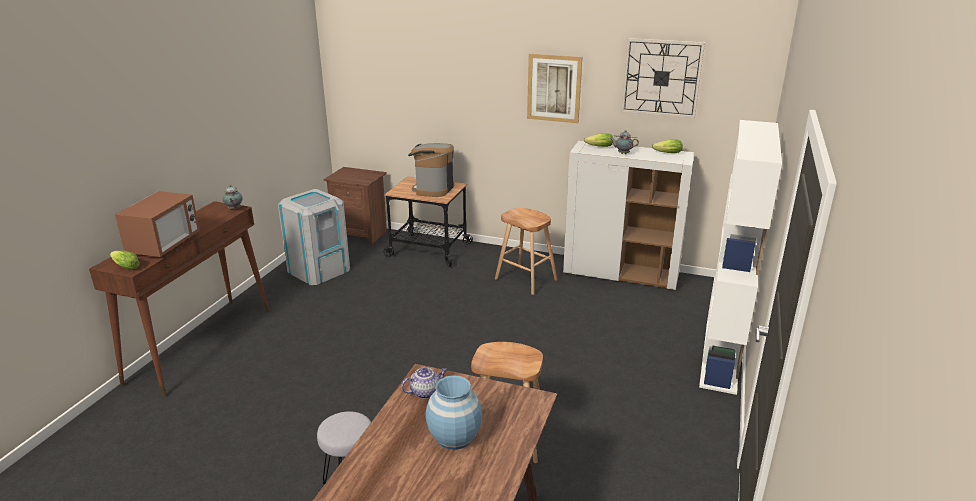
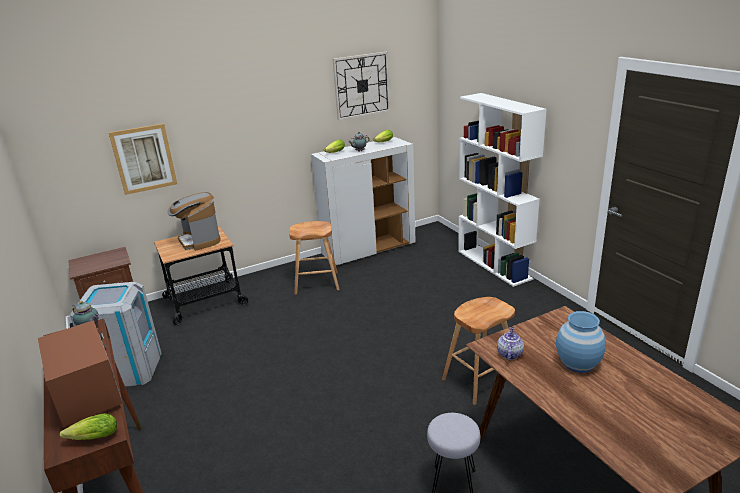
camera: 45 degrees left, 0 degrees up
(554, 88) = (280, 115): picture -> picture (144, 159)

